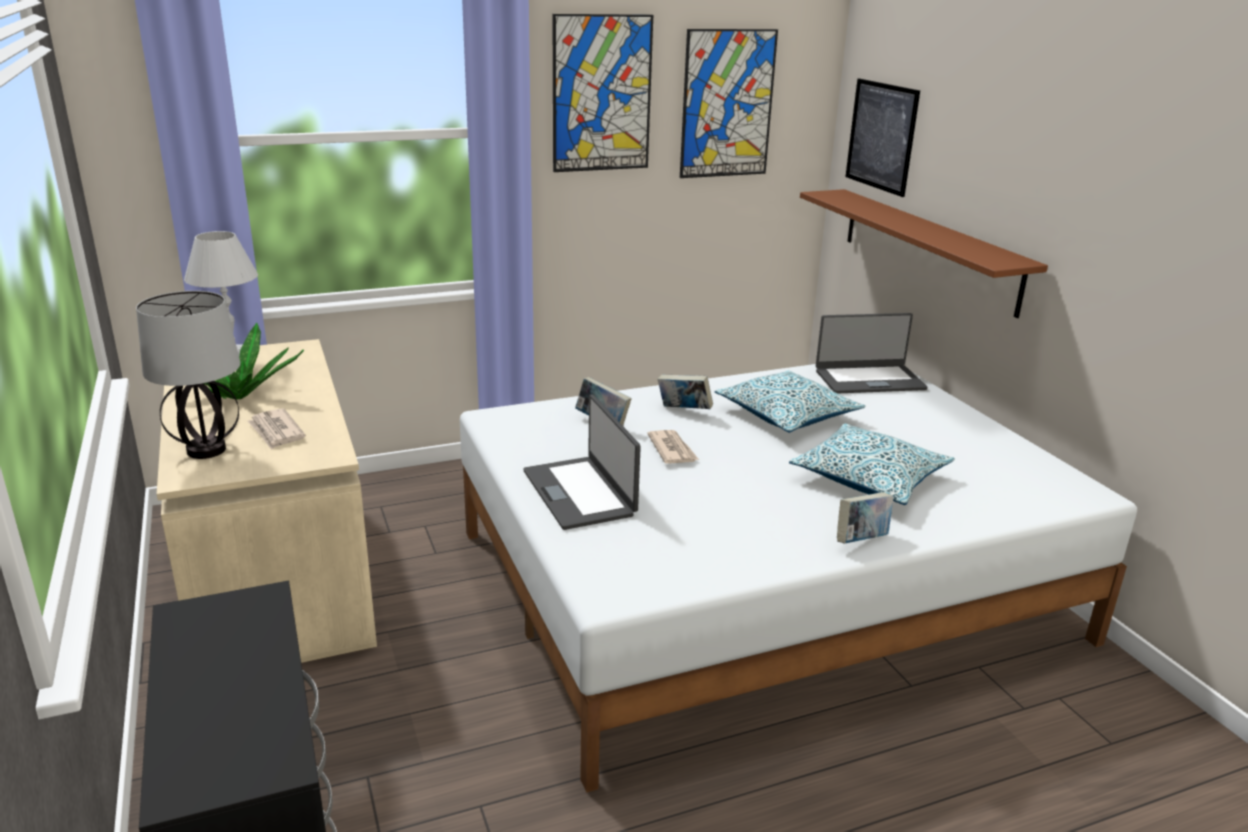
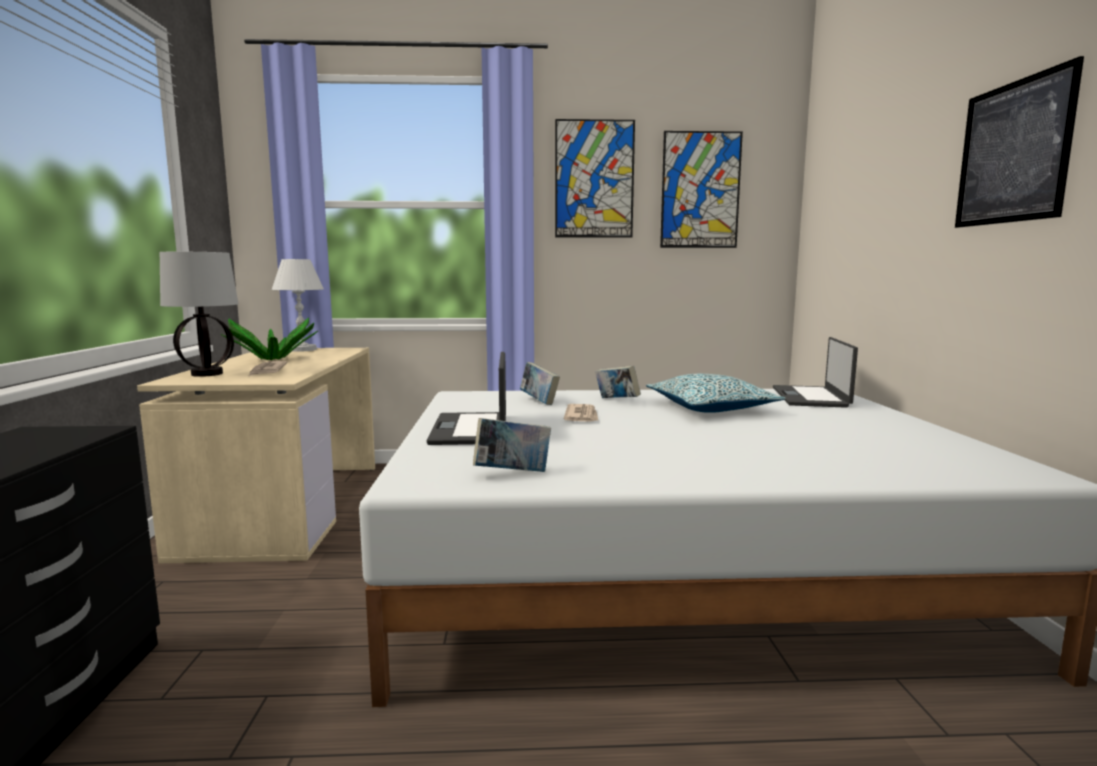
camera: 20 degrees right, 15 degrees down
(861, 540) = (717, 477): book -> book (512, 473)
(869, 379) = (811, 397): laptop -> laptop turned 90 degrees clockwise
(869, 478) = (763, 444): pillow -> none
(881, 136) = (832, 202): picture -> picture (1013, 152)
(928, 249) = (871, 281): brown shelf -> none

